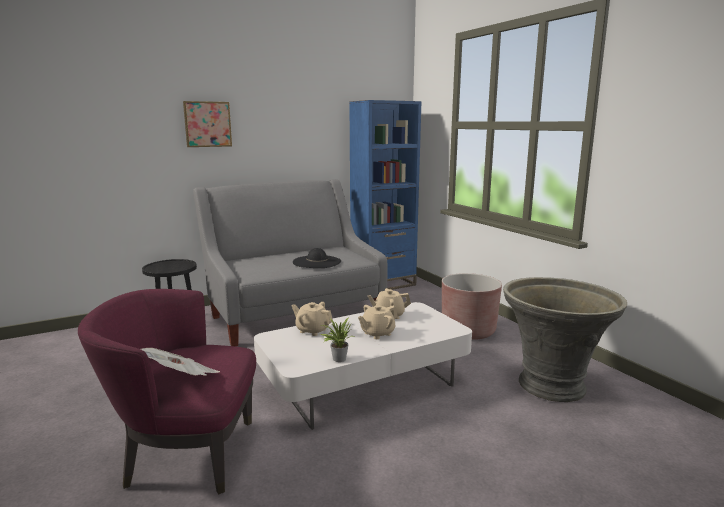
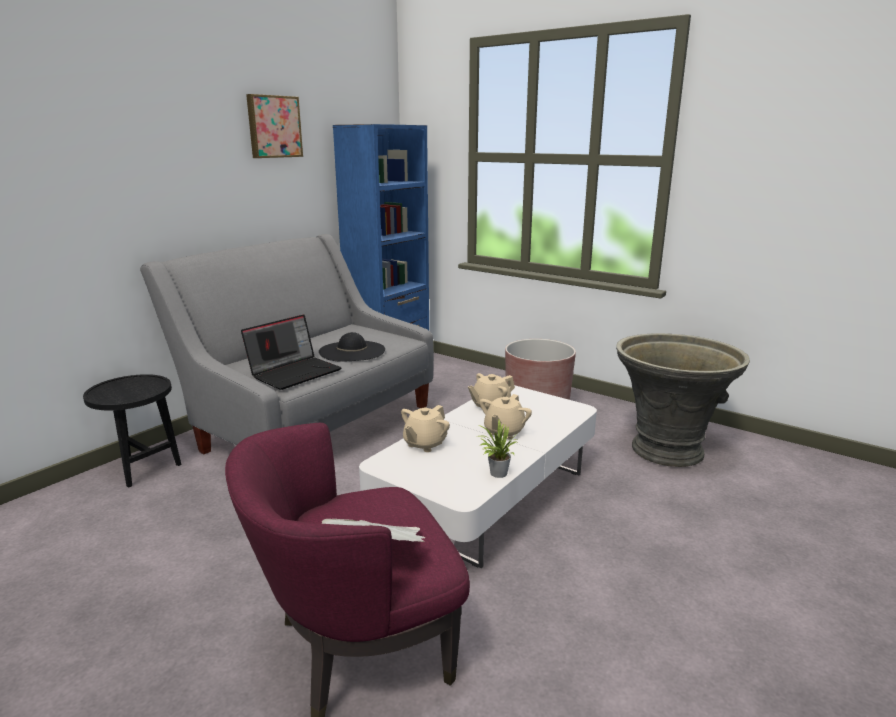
camera: 25 degrees left, 5 degrees up
(207, 124) = (150, 162): picture -> picture (273, 127)
(264, 269) = (295, 372): none -> laptop
(312, 330) = (424, 444): beige teapot -> beige teapot turned 60 degrees counterclockwise

